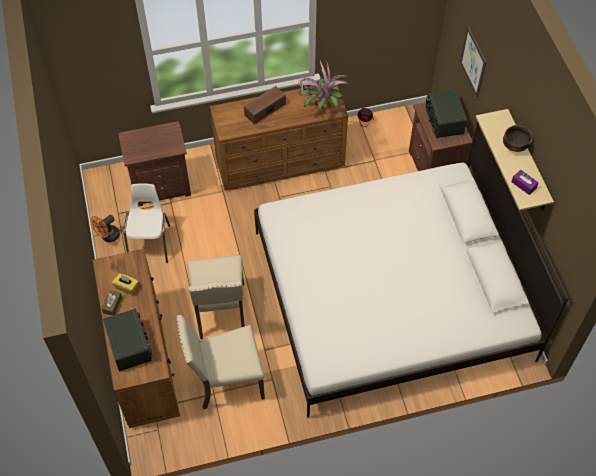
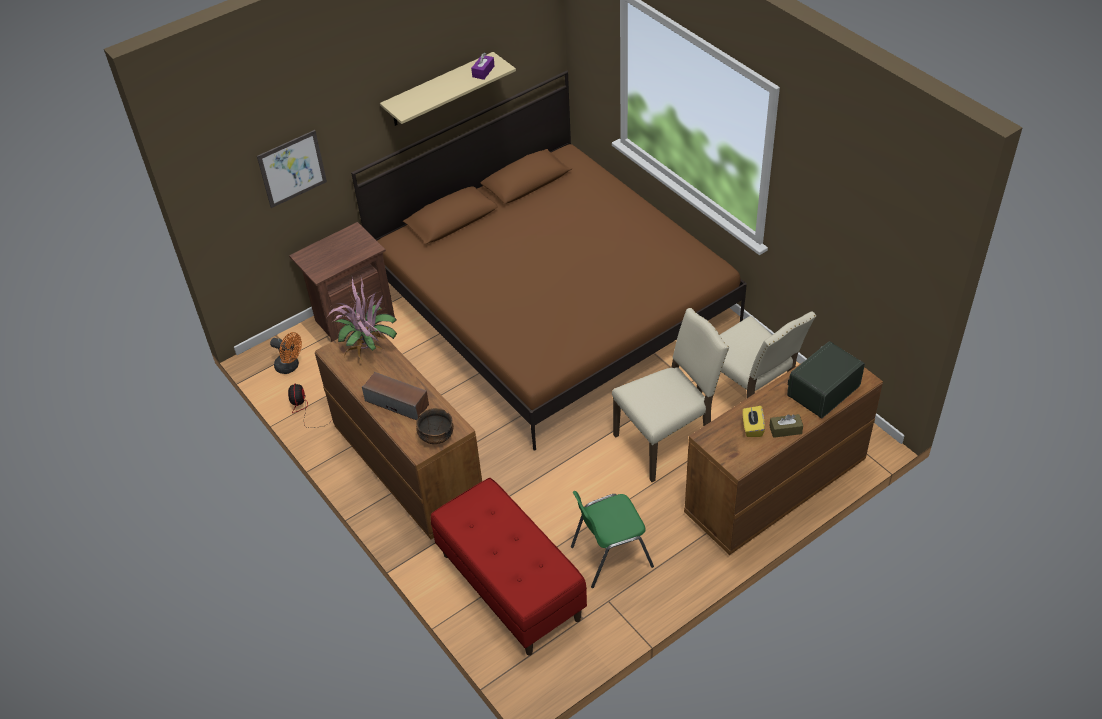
camera: 110 degrees left, 10 degrees down
(108, 236) = (627, 611): orange fan -> orange fan (290, 366)
(150, 243) = (610, 556): white chair -> green chair
(161, 186) = (510, 586): brown nightstand -> red bench
(391, 294) = (554, 304): white bed -> brown bed
(443, 121) = (334, 251): radio -> none
(514, 146) = (433, 87): bowl -> bowl (436, 437)

